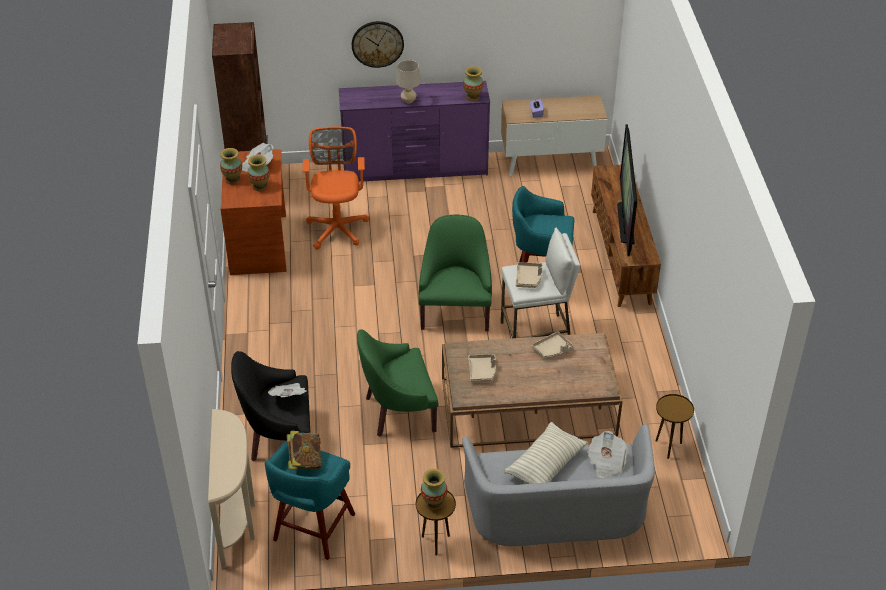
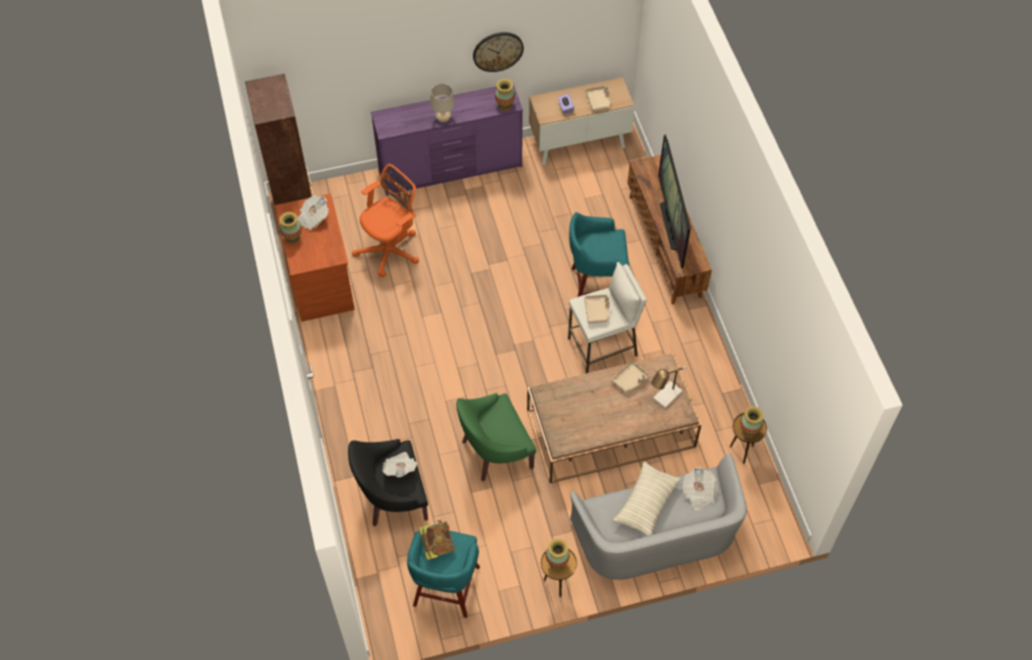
camera: 10 degrees left, 15 degrees up
(238, 521) = (377, 591): beige console table -> none
(260, 186) = (321, 243): vase -> vase (749, 430)
(337, 227) = (391, 250): orange office chair -> orange office chair turned 60 degrees clockwise
(377, 43) = (406, 69): wall clock -> wall clock (498, 51)
(455, 311) = (523, 331): green armchair -> none
(482, 371) = (571, 414): beige tray -> beige tray (598, 101)
(587, 370) = (665, 398): none -> table lamp

